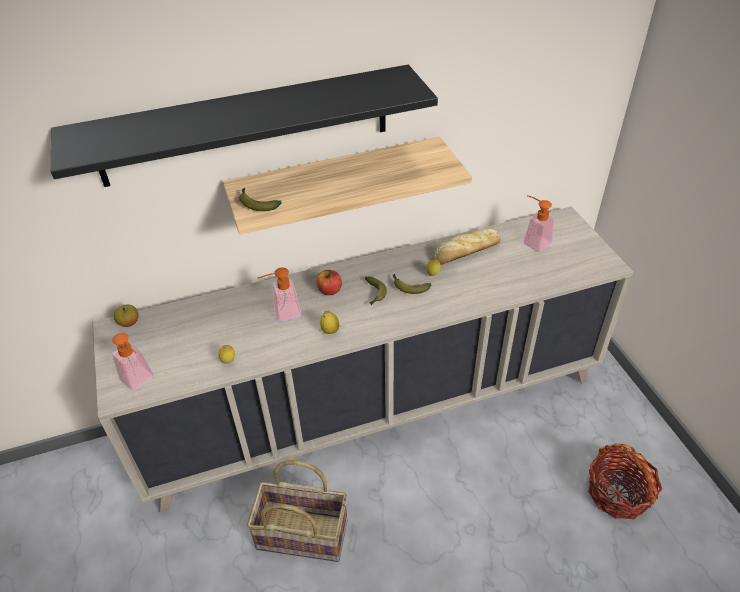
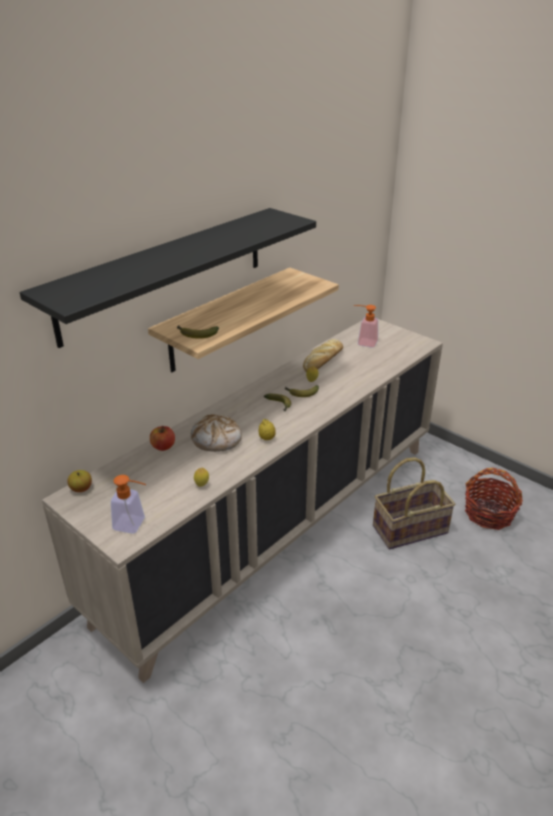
camera: 30 degrees left, 10 degrees down
(282, 313) = (216, 439): soap dispenser -> bread
(303, 533) = (286, 639): basket -> basket (409, 528)
(329, 290) = (241, 413): apple -> apple (163, 446)

